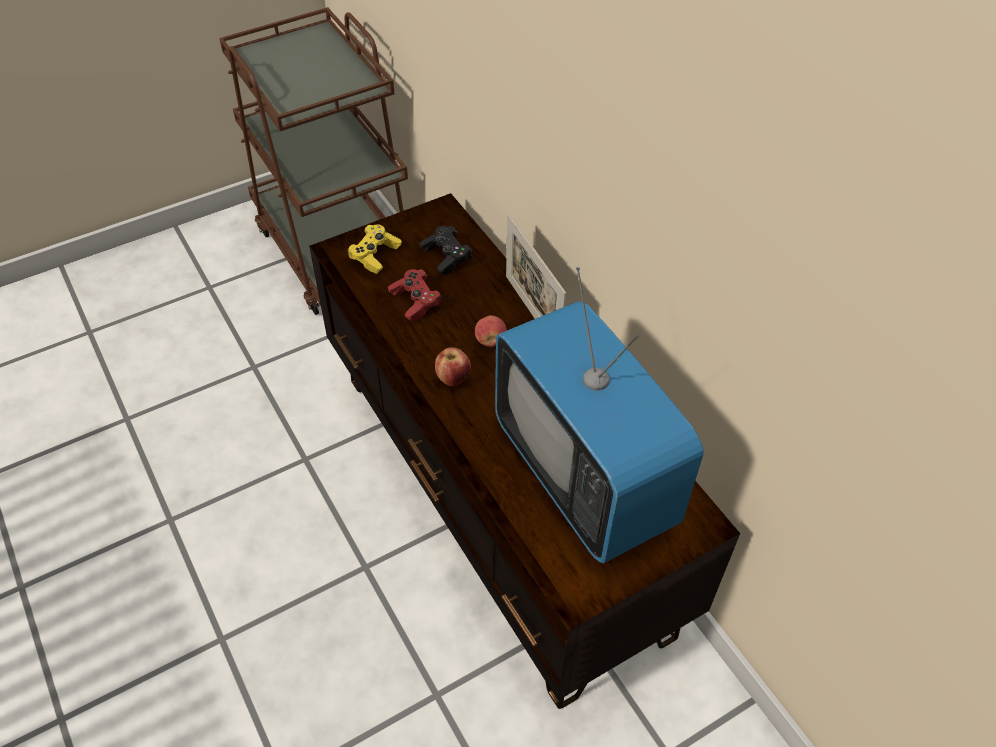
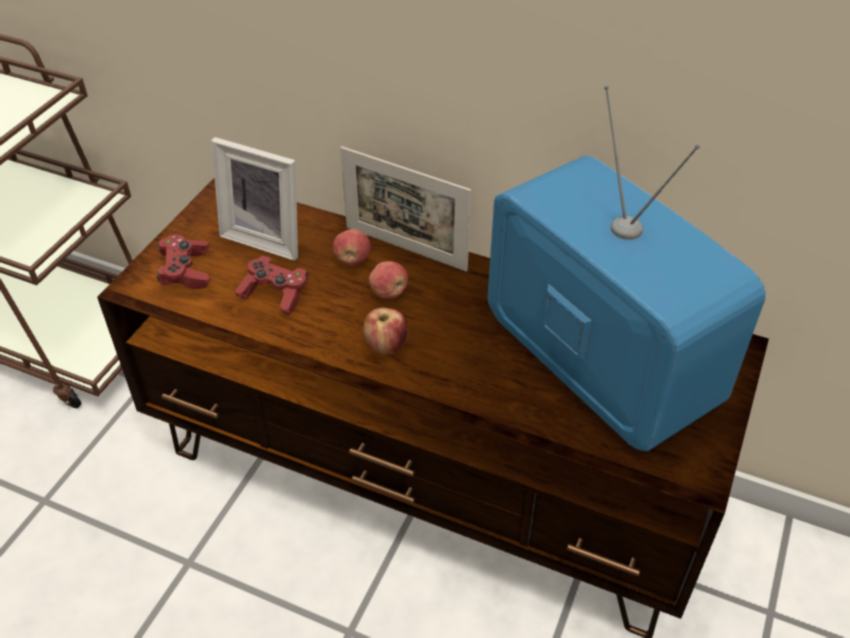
camera: 35 degrees left, 5 degrees down
(375, 255) = (186, 271): yellow game controller -> red game controller
(446, 256) = (267, 237): black game controller -> picture frame
(488, 303) = (352, 259): none -> apple
(584, 475) = (597, 365): television -> television turned 150 degrees counterclockwise

